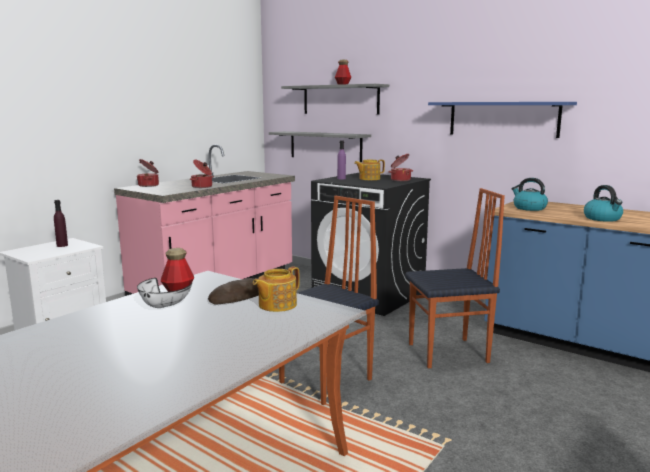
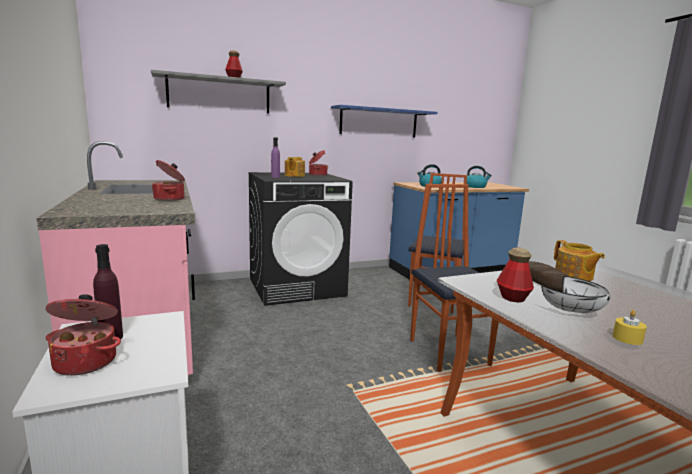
camera: 60 degrees left, 0 degrees up
(114, 321) = (627, 338): none -> yellow candle
(149, 185) = (79, 207): cooking pot -> cooking pot (87, 361)
(325, 146) = (200, 145): grey shelf -> none

